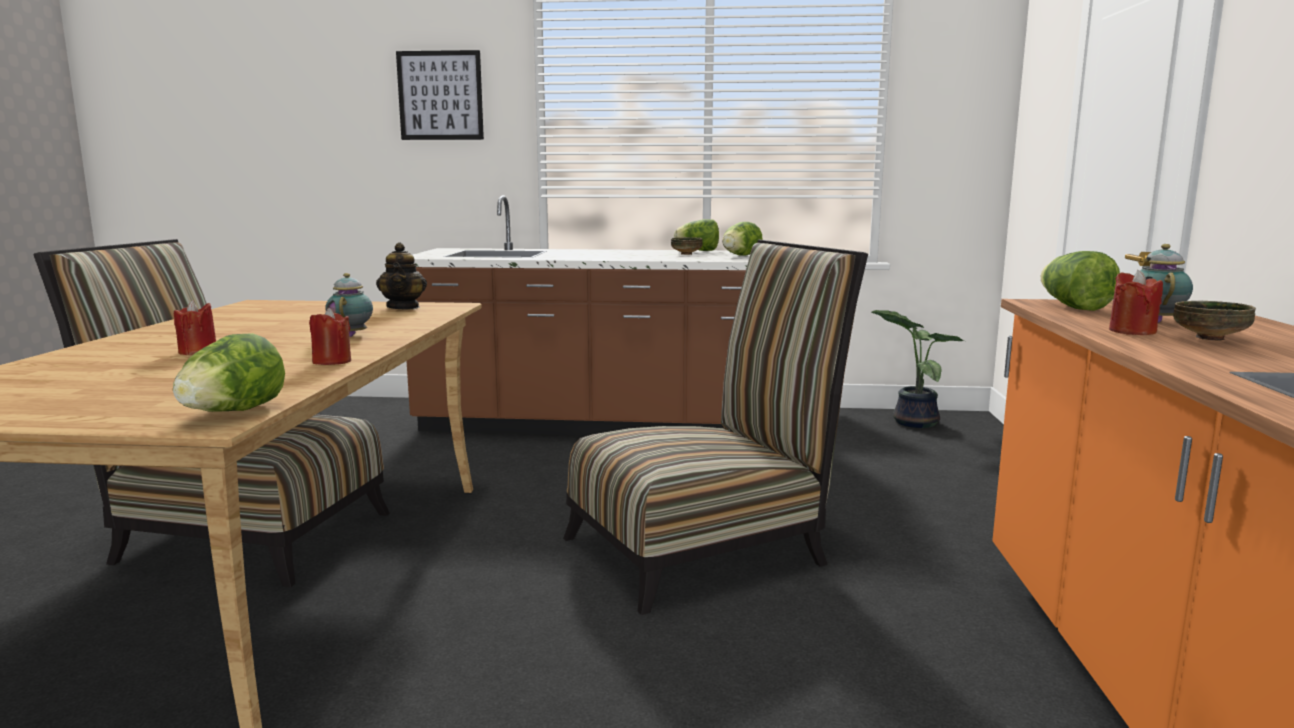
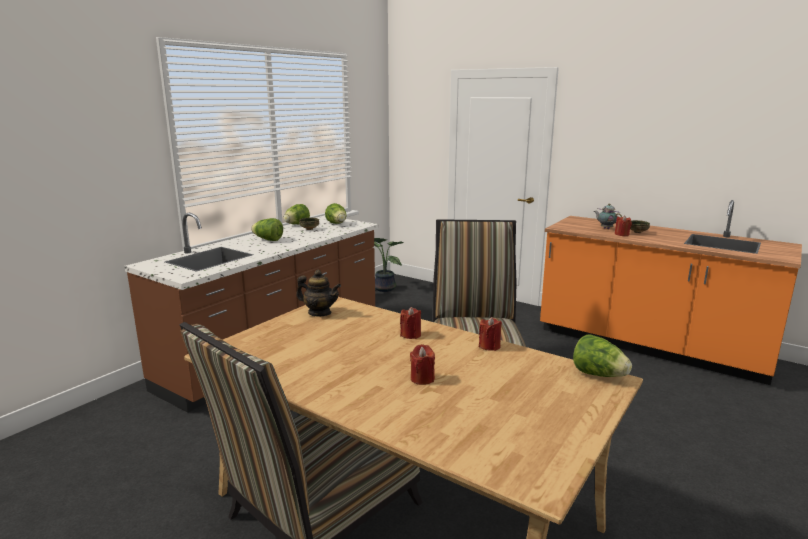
camera: 60 degrees left, 5 degrees up
(352, 335) = (410, 335): teapot -> red candle
(440, 95) = (89, 133): picture -> none
(1073, 307) = (572, 227): lettuce -> lettuce (268, 240)

